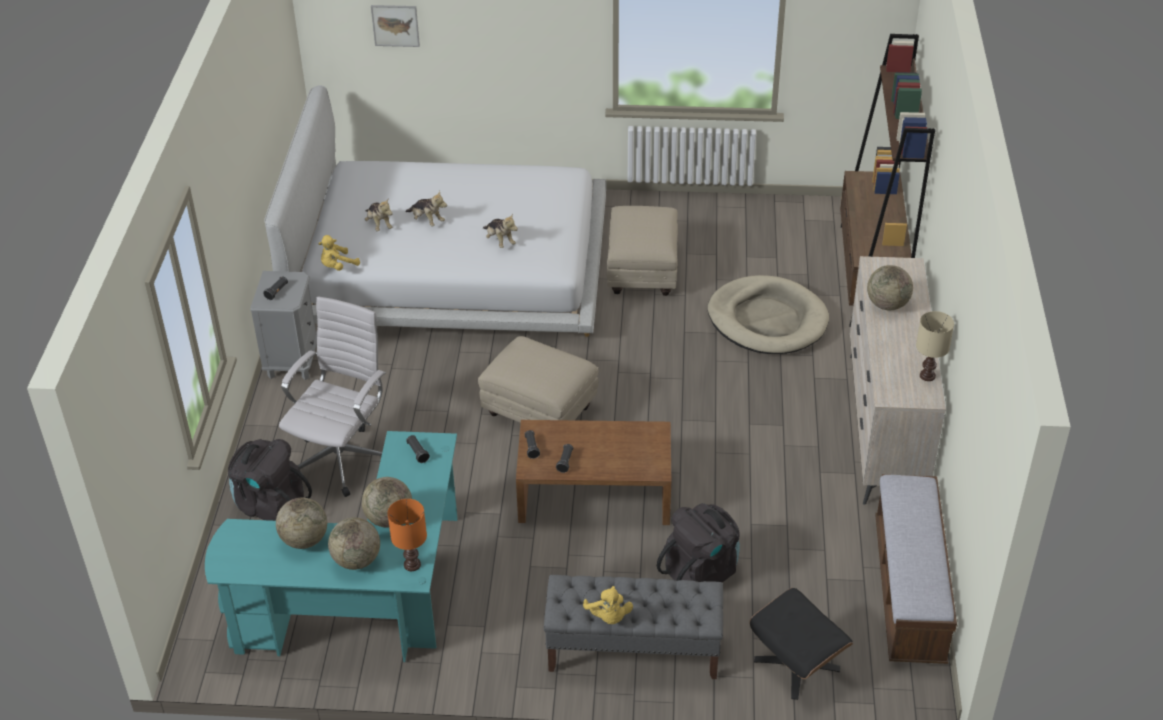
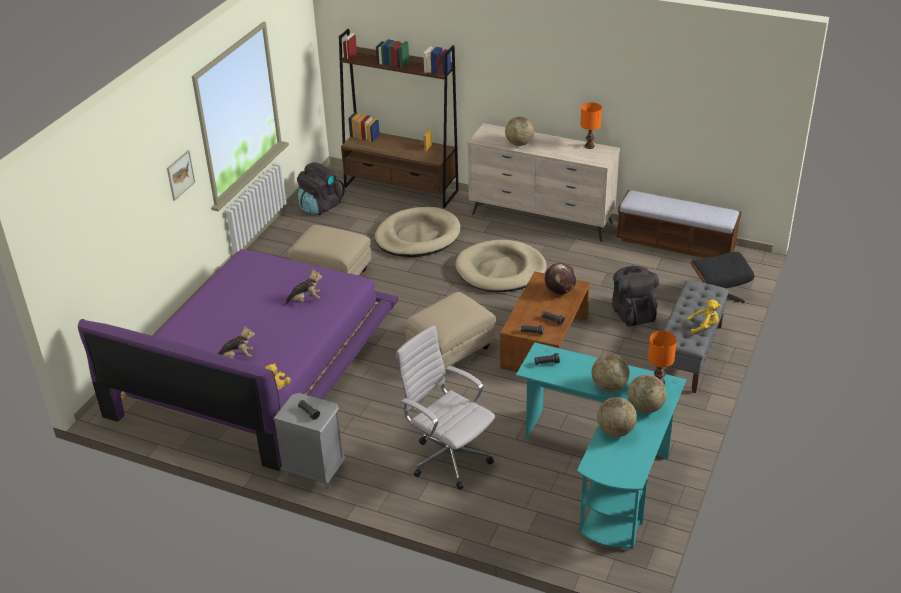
camera: 70 degrees left, 5 degrees down
(270, 504) = (480, 507): black backpack -> black backpack (320, 206)
(395, 25) = (96, 233): picture -> picture (180, 175)
(427, 221) = (252, 331): plush toy -> none
(449, 266) = (256, 364): white bed -> purple bed
(634, 455) = (560, 291): none -> globe
(733, 415) = (501, 270): none -> beige dog bed
(927, 376) = (590, 146): beige table lamp -> orange table lamp

